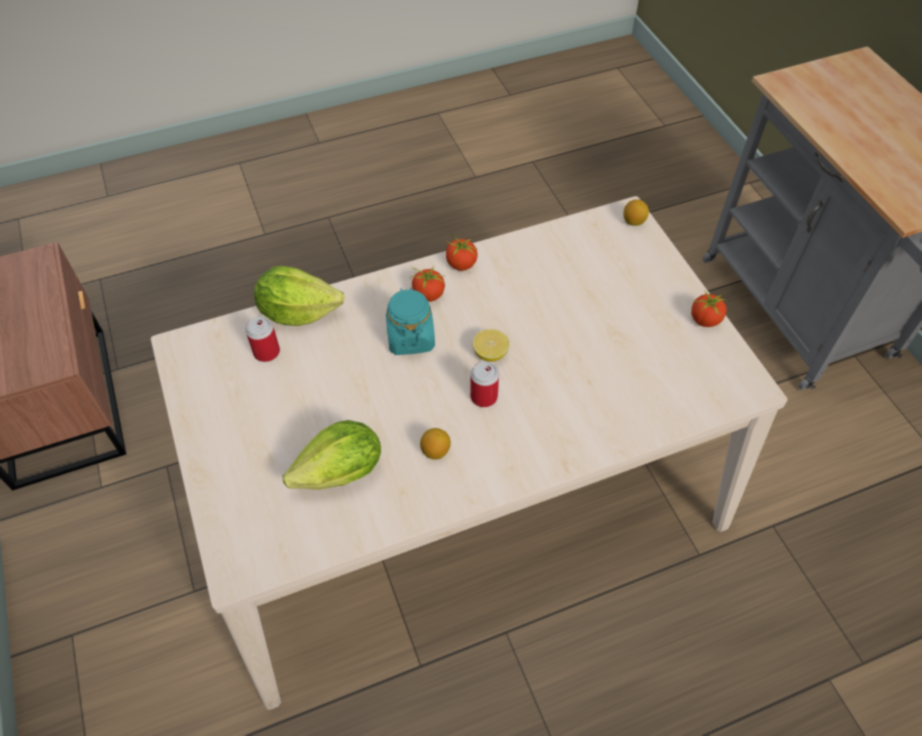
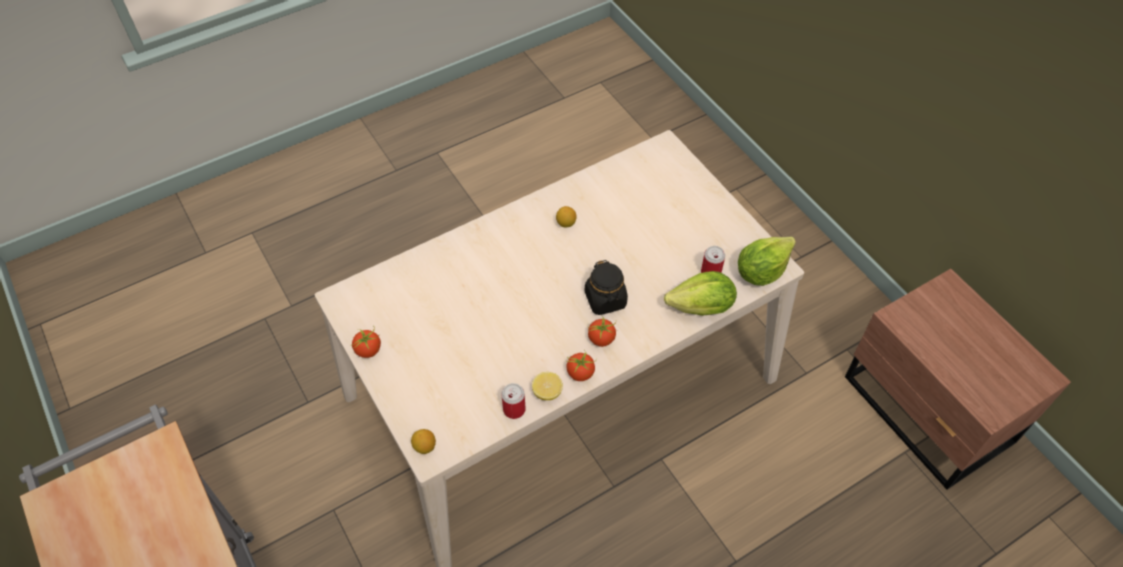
camera: 170 degrees right, 0 degrees up
(341, 473) = (624, 202): lettuce -> lettuce (761, 271)
(410, 337) = (605, 300): turquoise jar -> black jar
(484, 396) = (540, 263): can -> can (514, 409)
(490, 353) = (541, 296): lemon -> lemon (547, 392)

